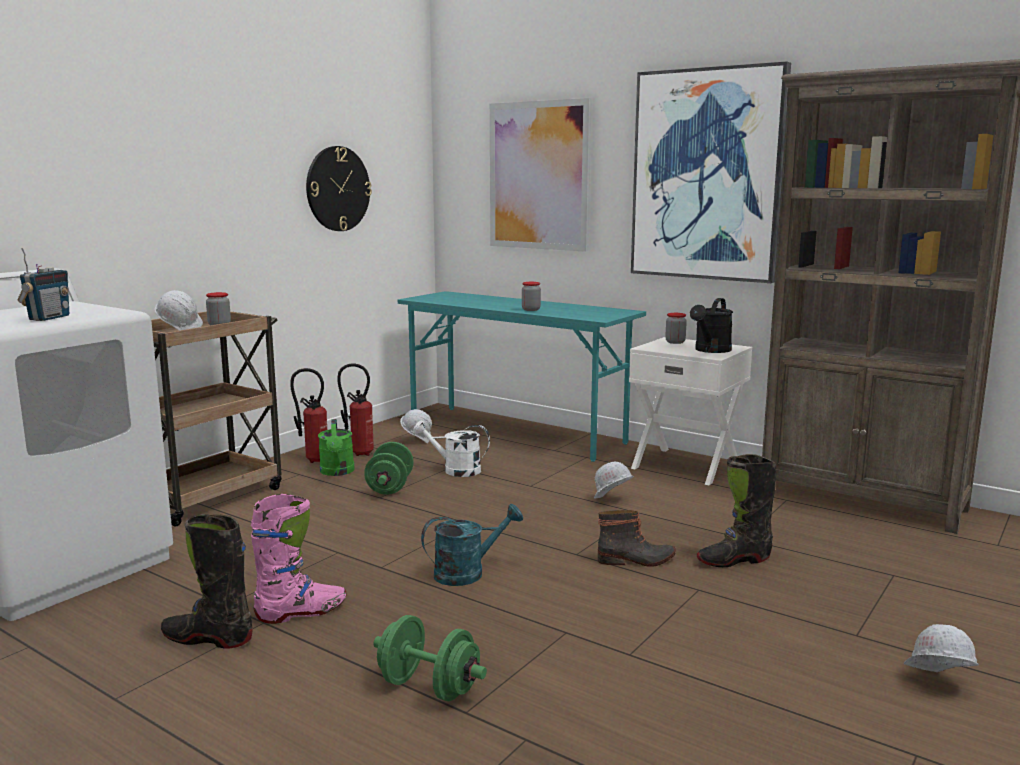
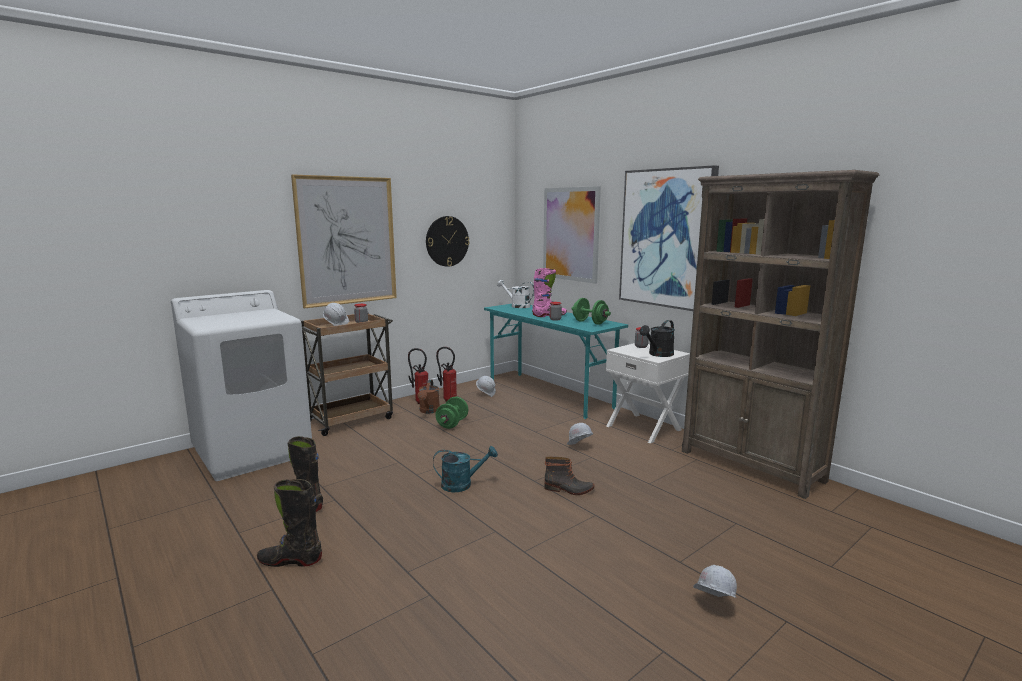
camera: 15 degrees right, 0 degrees up
(48, 318) = (246, 320): radio -> none
(183, 183) = (347, 241): none -> picture
(302, 612) = (357, 497): pink boot -> pink boot (549, 316)
(337, 472) = (429, 411): green watering can -> brown watering can
(429, 687) = (397, 553): green dumbbell -> green dumbbell (590, 322)
(455, 470) = (496, 416): white watering can -> white watering can (517, 306)
(733, 560) = (631, 498): black boot -> black boot (290, 561)

